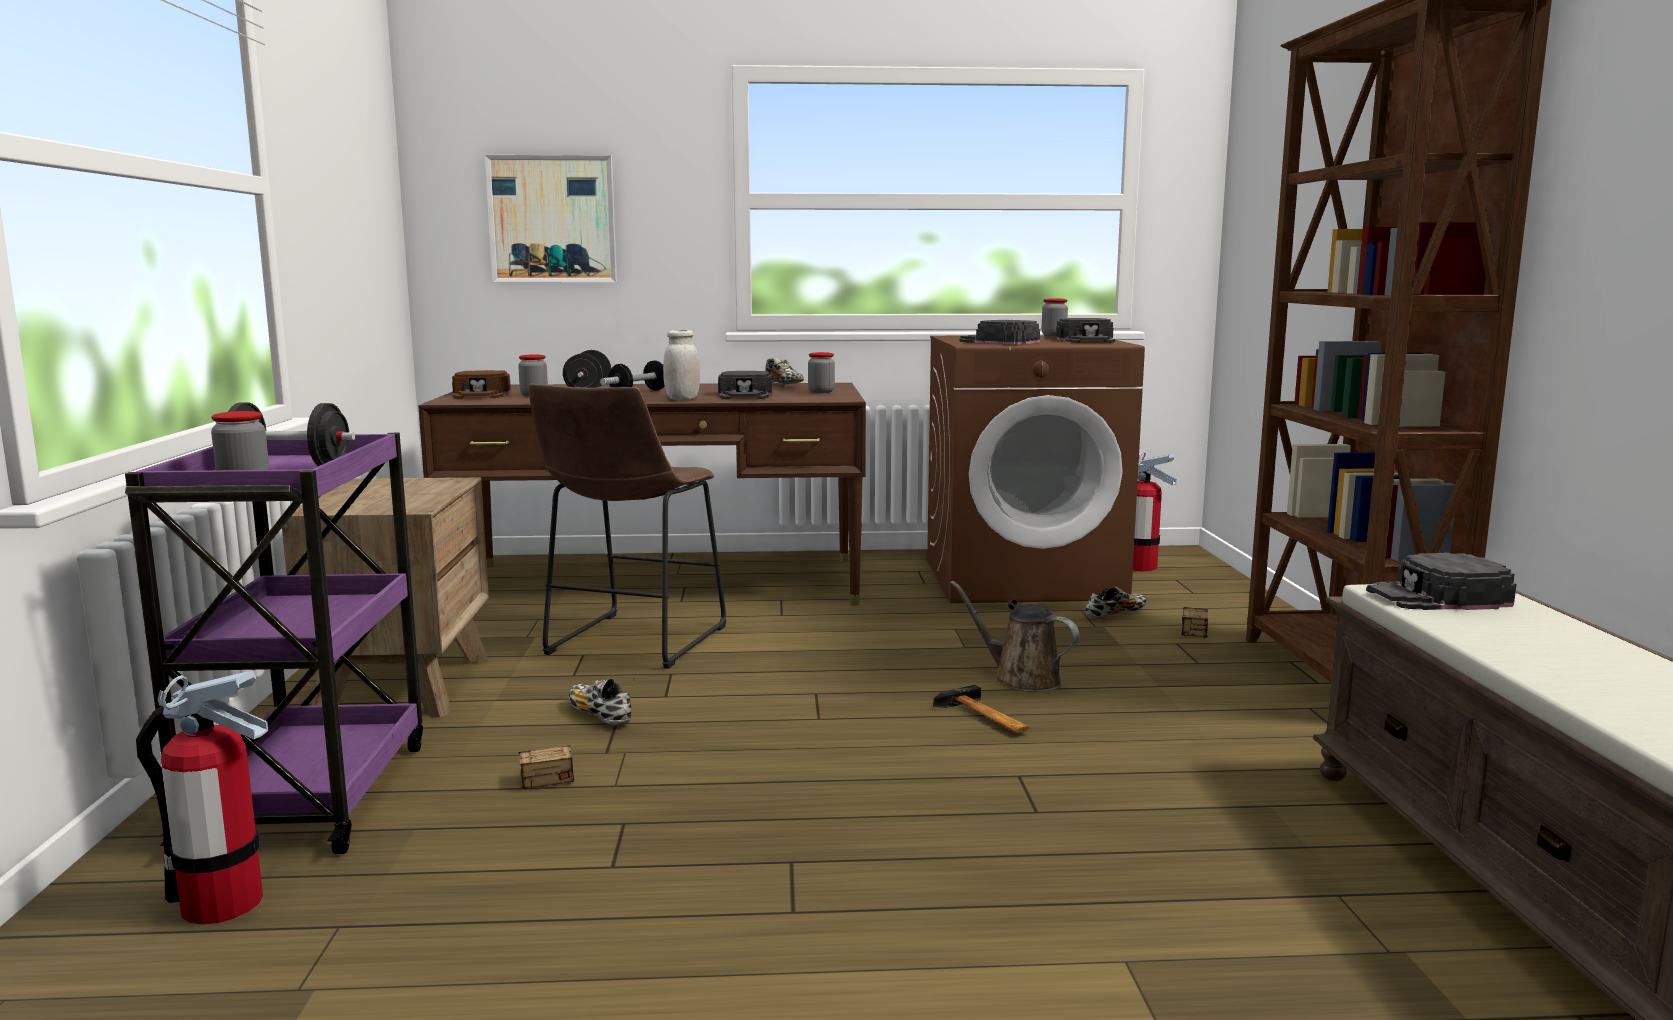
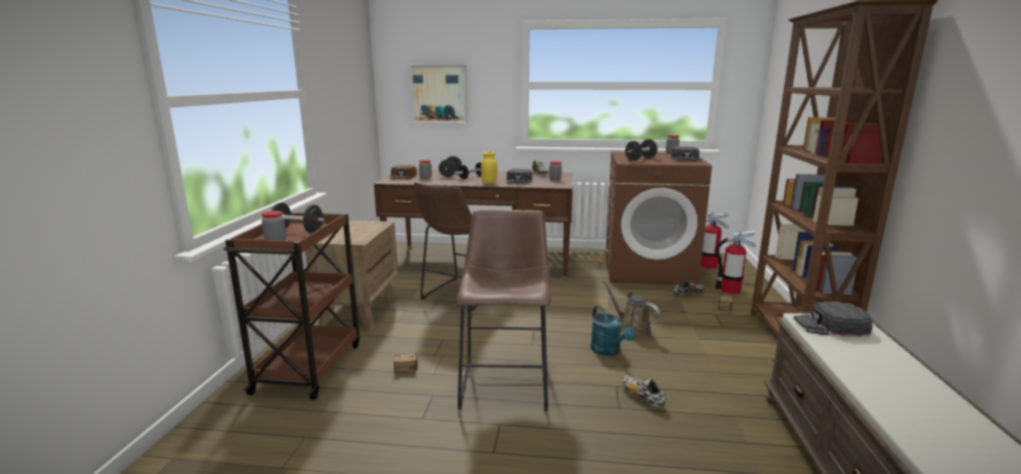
camera: 10 degrees right, 5 degrees up
(220, 904) = (262, 420): fire extinguisher -> fire extinguisher (730, 290)
(311, 794) = (309, 366): purple cart -> brown cart
(599, 715) = (436, 334): shoe -> shoe (642, 396)
(682, 399) = (489, 183): white jar -> yellow jar
(780, 783) = (505, 380): none -> brown stool
(985, 718) = (609, 351): hammer -> turquoise watering can
(999, 342) = (640, 159): black cap -> black dumbbell

